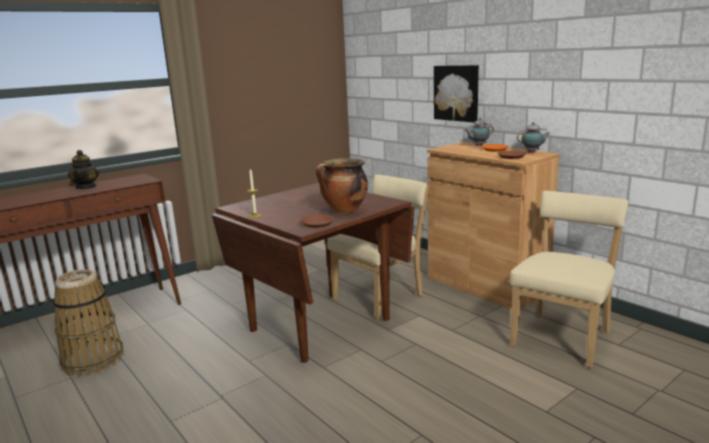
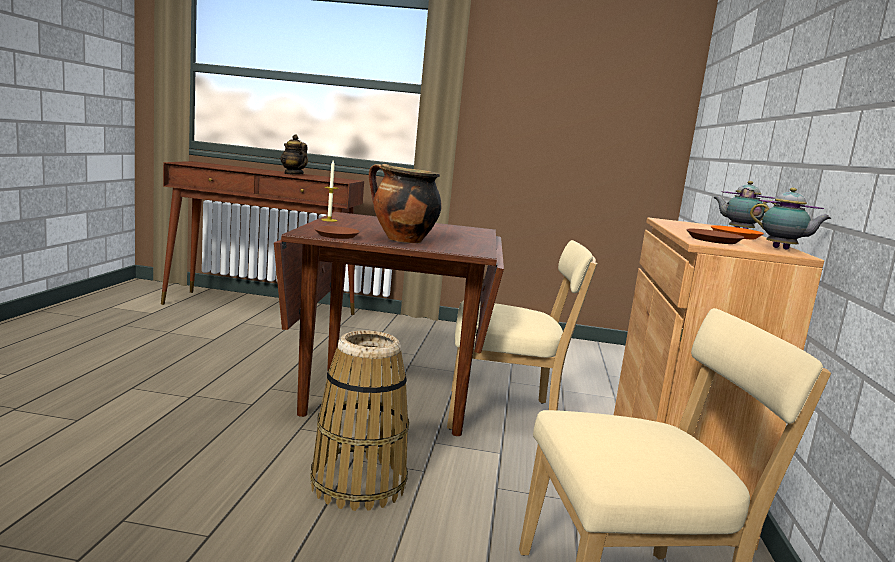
camera: 45 degrees right, 5 degrees down
(86, 187) = (293, 174): teapot -> teapot turned 105 degrees clockwise
(93, 360) = (204, 330): basket -> basket (358, 483)
(457, 93) = (761, 144): picture -> none

